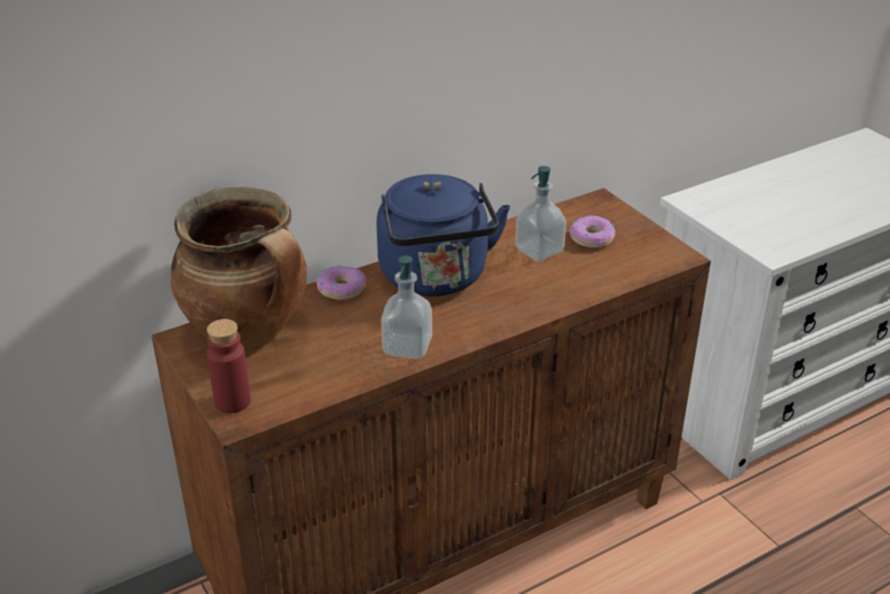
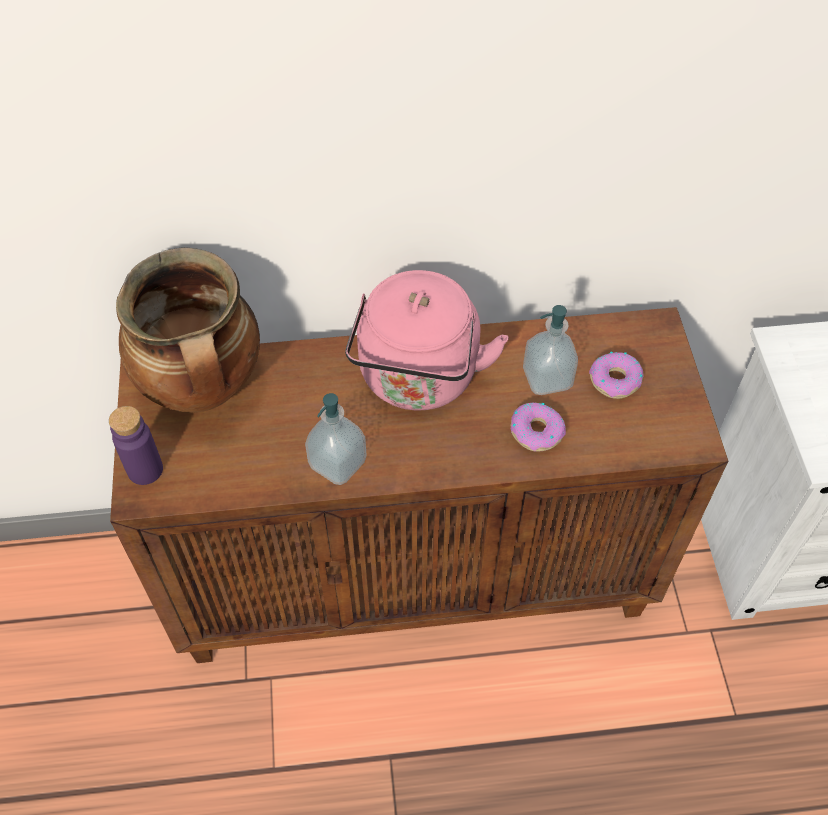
camera: 25 degrees right, 20 degrees up
(232, 401) = (145, 470): red bottle -> purple bottle
(341, 289) = (319, 359): donut -> donut (536, 431)
(436, 279) = (418, 380): blue kettle -> pink kettle

